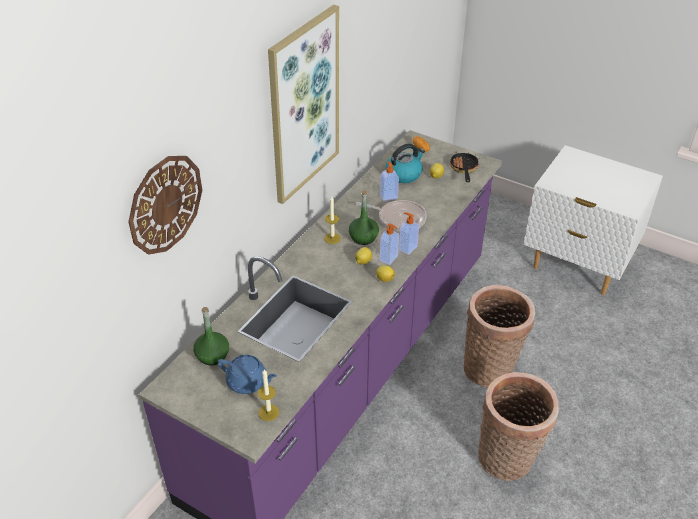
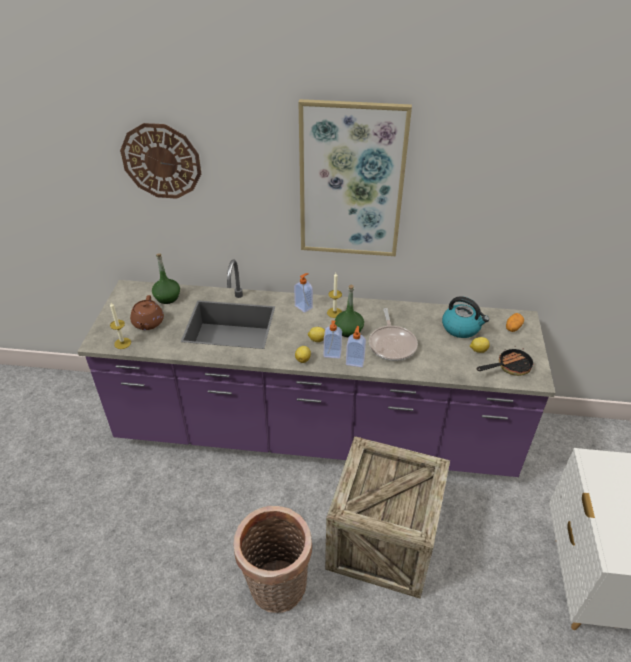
camera: 65 degrees right, 0 degrees up
(248, 382) = (148, 323): blue teapot -> brown teapot
(388, 196) = (419, 328): soap dispenser -> soap dispenser (304, 306)
(491, 368) = (383, 541): basket -> crate

